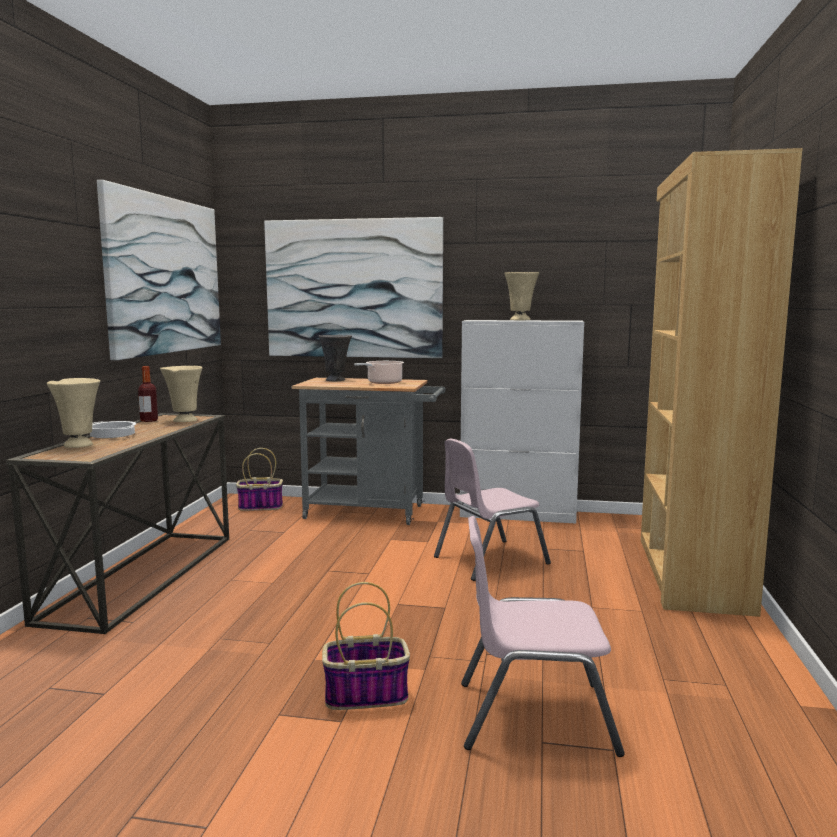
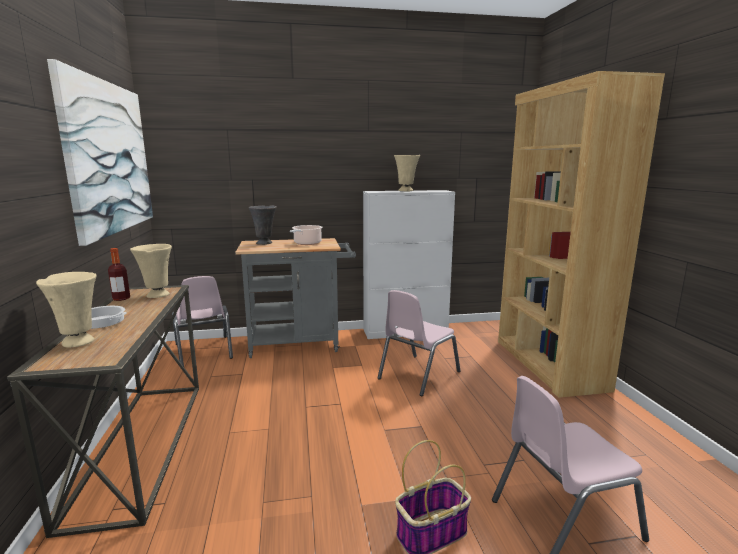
camera: 20 degrees left, 5 degrees up
(259, 507) = (204, 351): basket -> pink chair
(353, 289) = (271, 167): picture -> none

